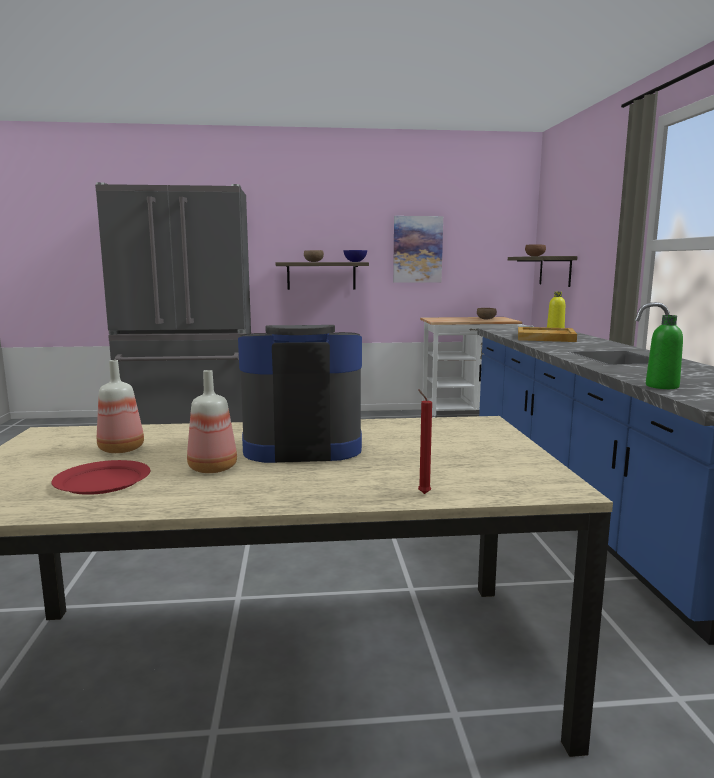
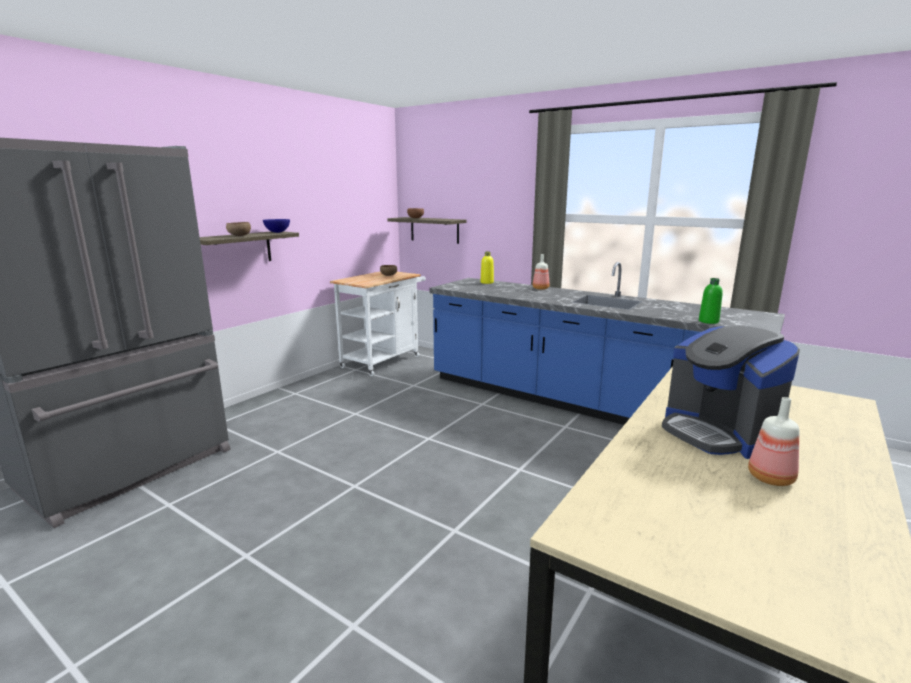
camera: 50 degrees left, 5 degrees up
(102, 481) = (795, 533): red plate -> none
(123, 449) = (682, 502): bottle -> bottle (540, 288)
(302, 446) = (718, 433): coffee machine -> coffee machine turned 60 degrees counterclockwise
(417, 249) = (319, 214): picture -> none
(422, 493) = (854, 433): red candle -> none
(546, 337) = (509, 290): beige tray -> none

